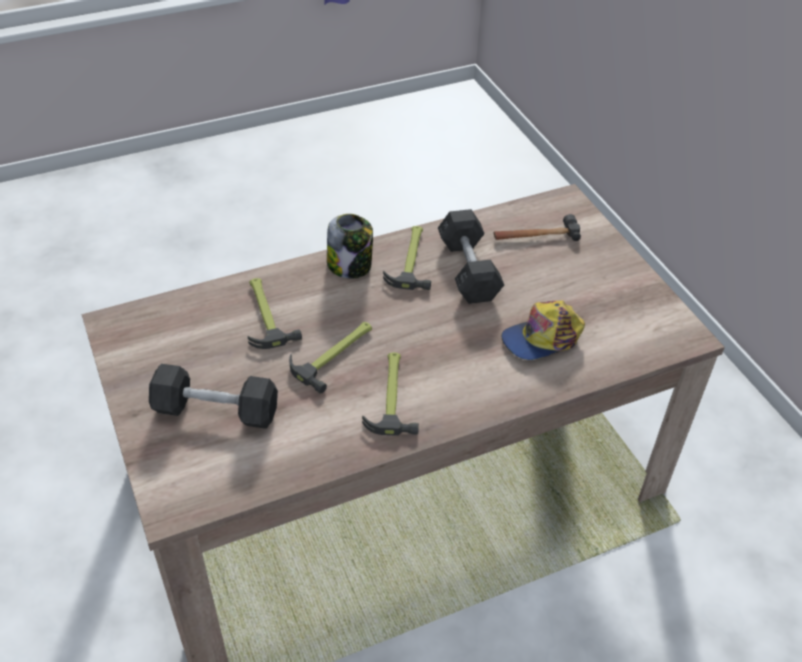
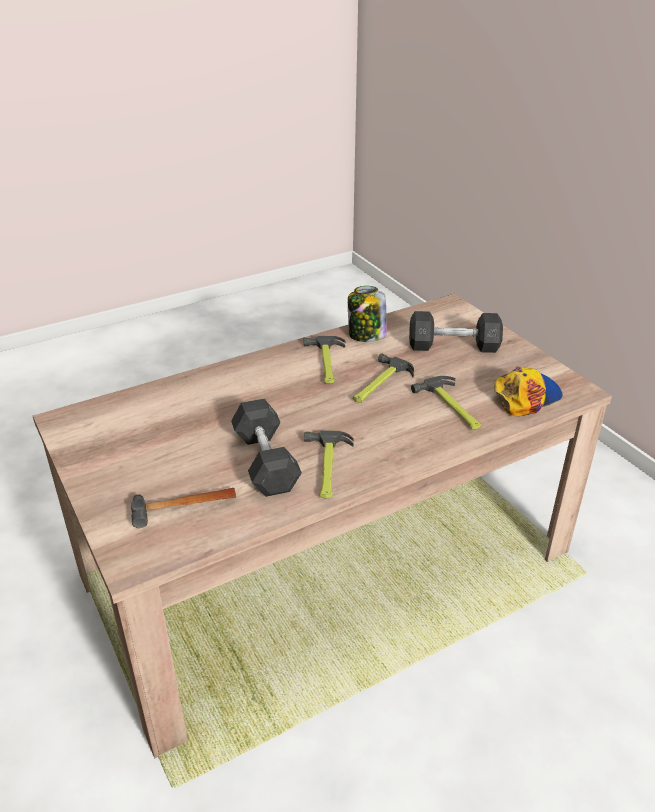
camera: 175 degrees right, 10 degrees down
(350, 266) = (390, 455): jar -> jar (366, 335)
(542, 338) = (199, 408): cap -> cap (526, 396)

